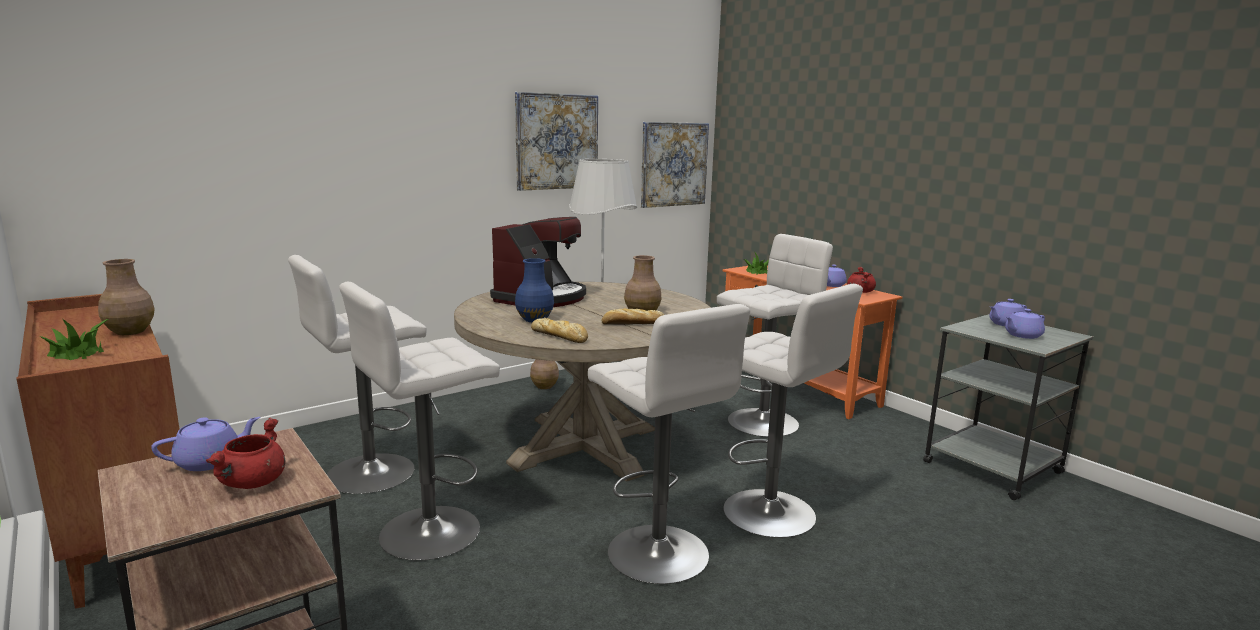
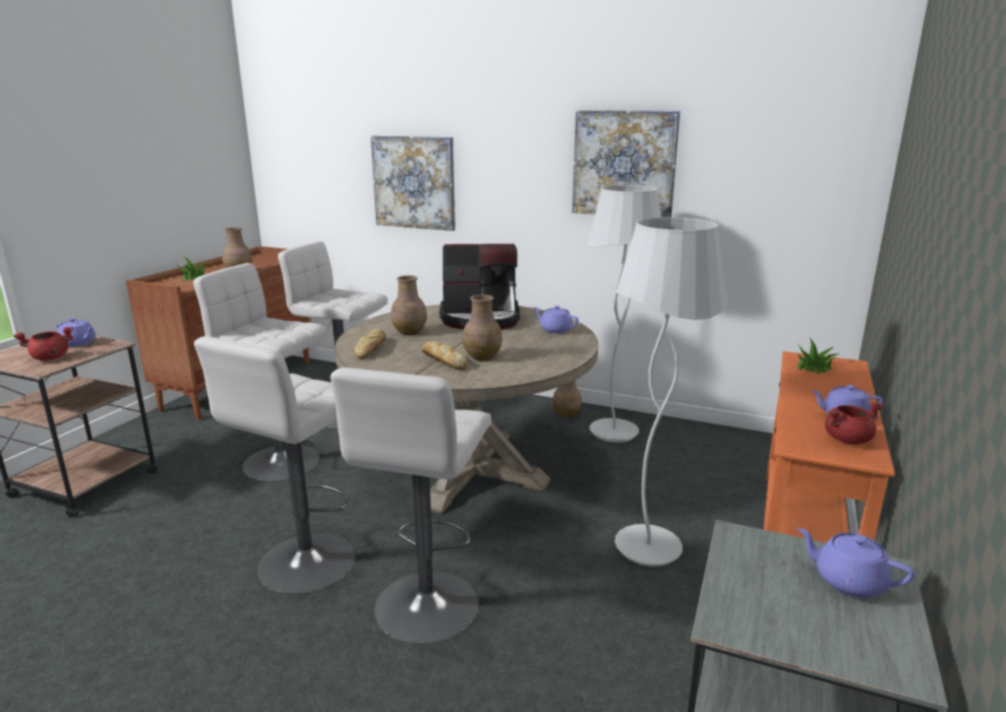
camera: 60 degrees right, 5 degrees up
(535, 319) = (409, 332): blue vase -> brown vase
(673, 164) = (804, 200): picture -> picture (414, 182)
(764, 422) = (648, 548): white stool -> white floor lamp
(1022, 335) = (789, 604): purple teapot -> purple teapot (555, 330)

